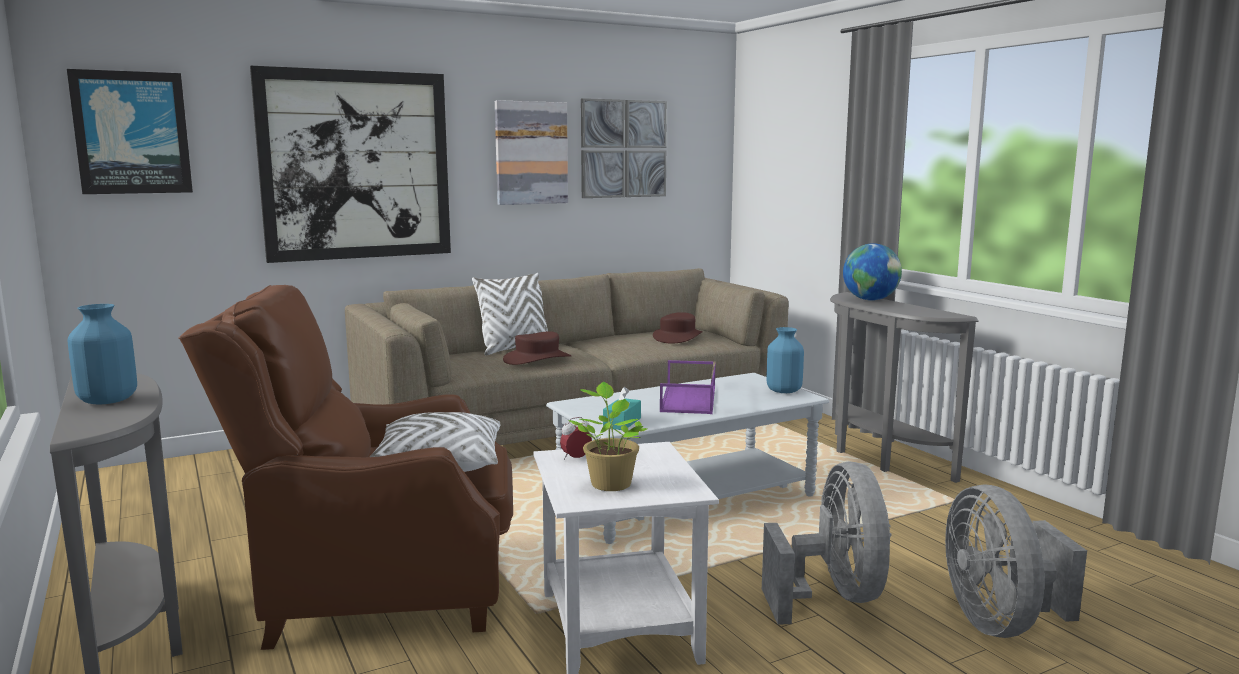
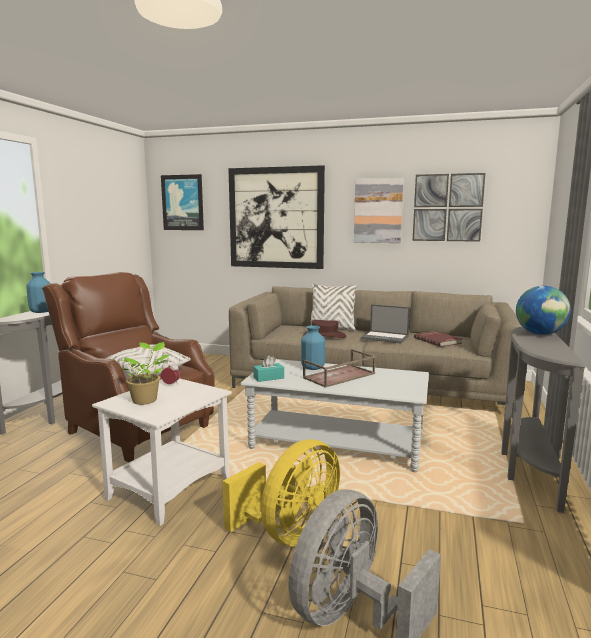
camera: 45 degrees right, 0 degrees up
(615, 345) = (385, 337): none -> laptop
(677, 337) = (438, 340): brown hat -> red book
(689, 399) = (339, 376): purple tray -> brown tray
(783, 391) = (409, 387): blue vase -> blue vase (312, 368)
(833, 597) = (290, 533): grey fan -> yellow fan

